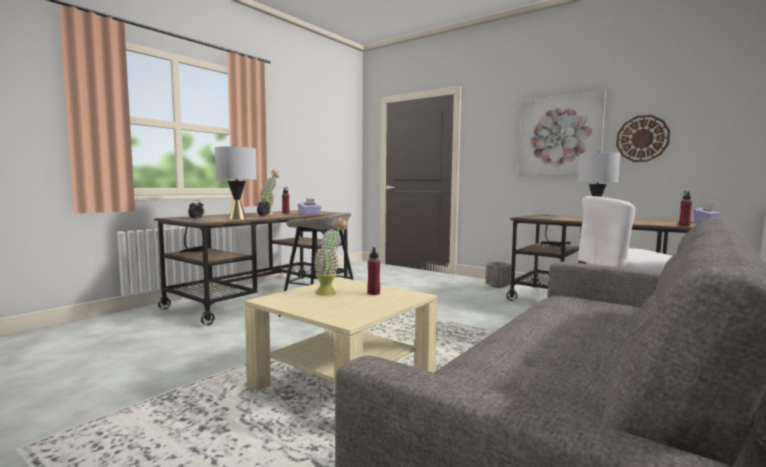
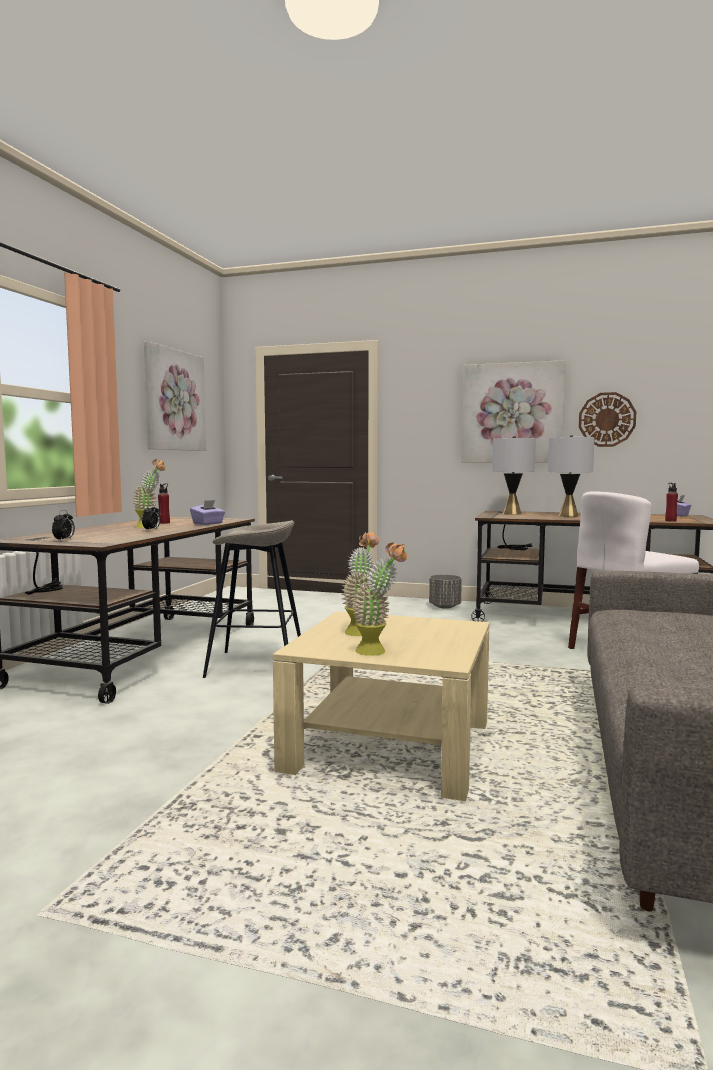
camera: 20 degrees left, 0 degrees up
(237, 218) = (127, 536): grey table lamp -> grey table lamp (512, 513)
(314, 307) = (378, 651): none -> potted plant
(319, 134) = (175, 400): none -> picture
(373, 293) = (416, 627): red bottle -> none

